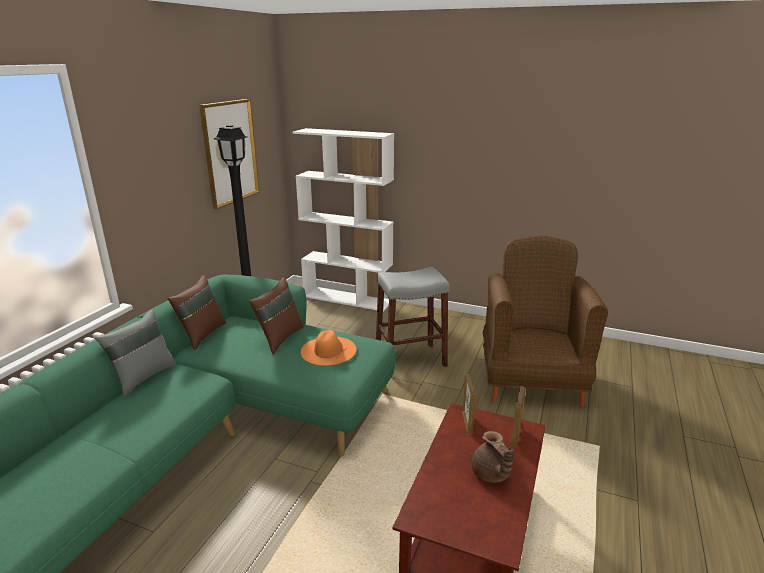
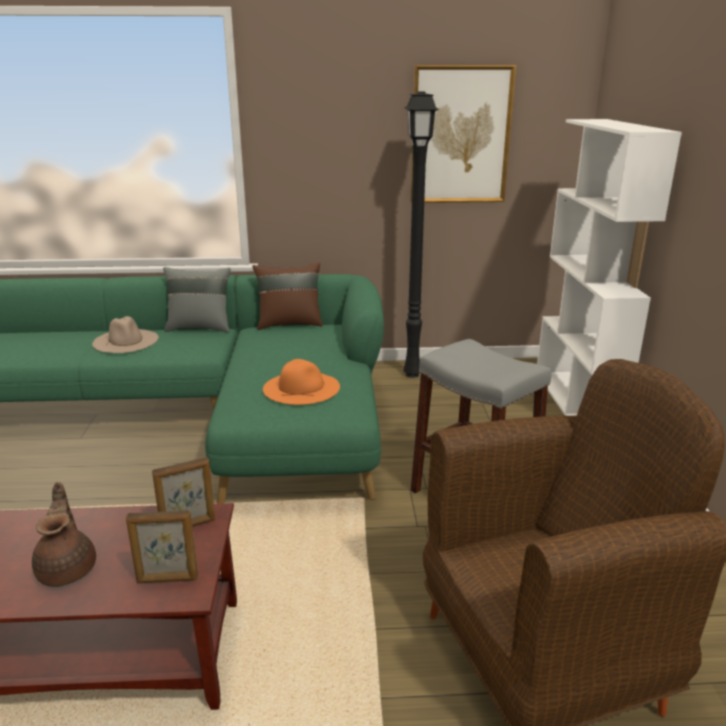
camera: 65 degrees right, 0 degrees up
(121, 420) = (126, 340): none -> beige hat
(279, 338) = (307, 356): brown pillow -> none
(491, 474) = (68, 568): brown teapot -> brown teapot turned 120 degrees clockwise

